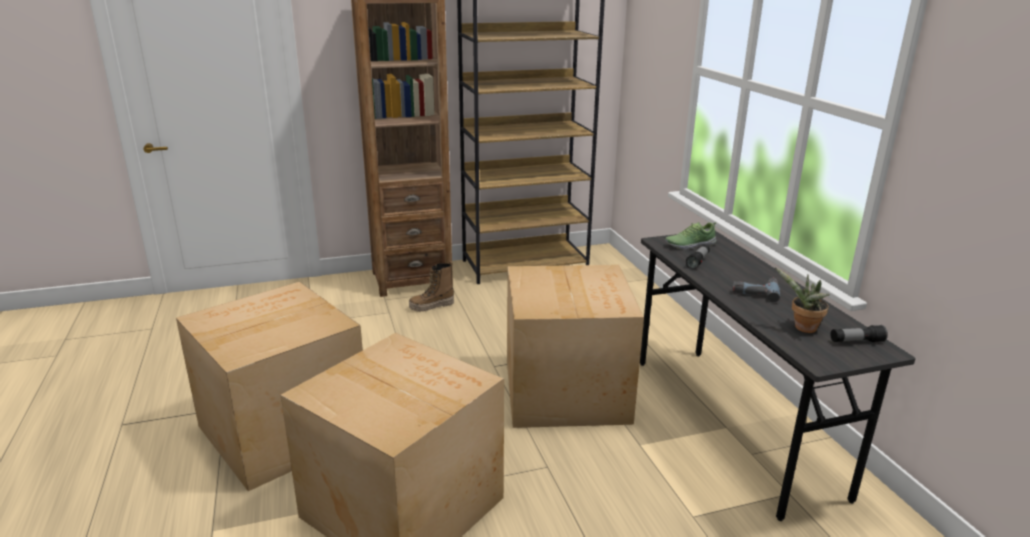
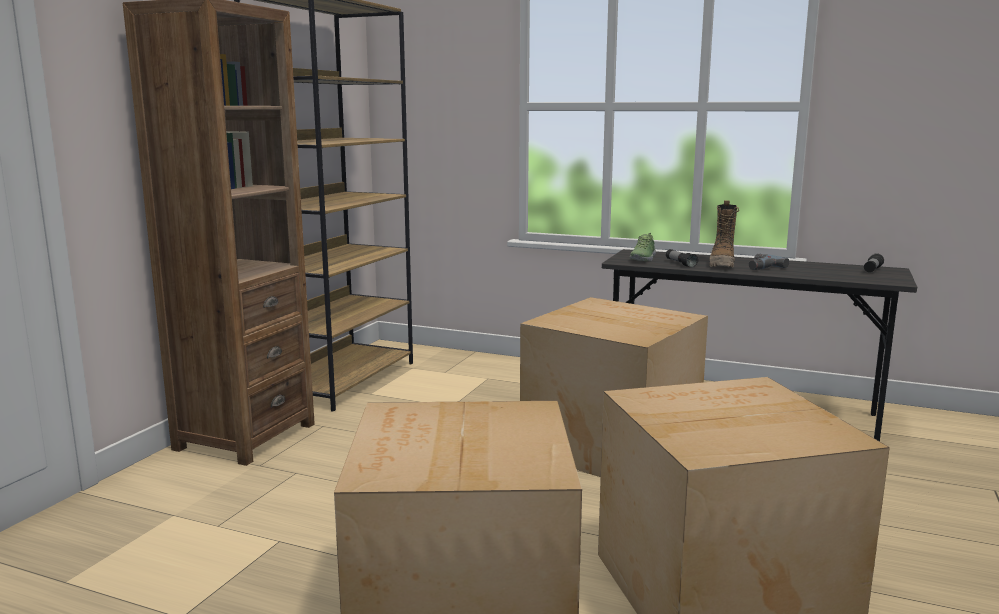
camera: 50 degrees left, 10 degrees down
(431, 306) = (333, 447): boot -> boot (722, 264)
(802, 328) = (837, 273): potted plant -> none

